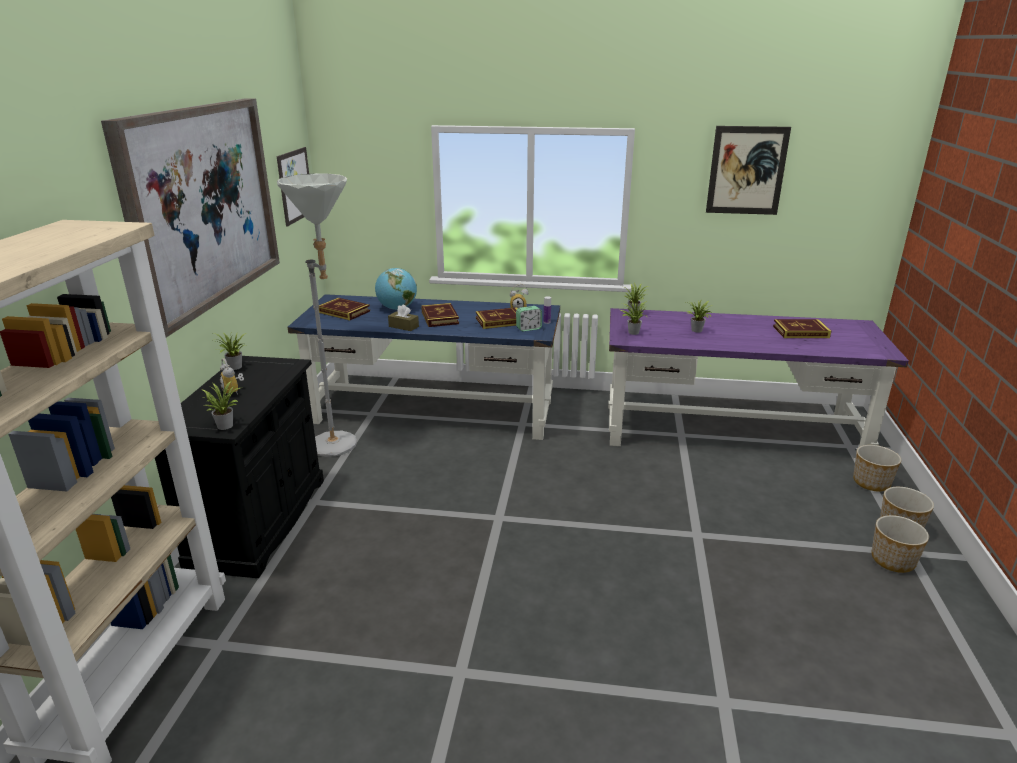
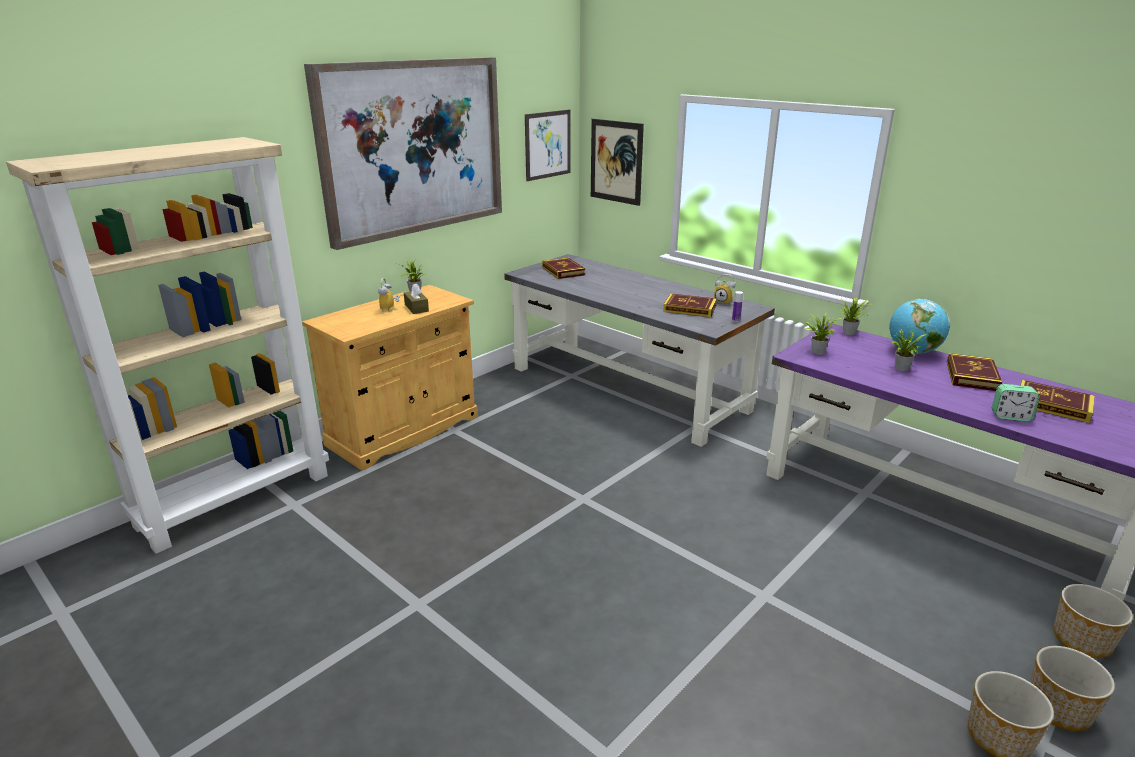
camera: 35 degrees right, 0 degrees up
(225, 425) = (351, 330): potted plant -> none
(259, 521) = (404, 430): black cabinet -> beige cabinet
(341, 448) = (517, 395): grey floor lamp -> none
(397, 309) = (610, 278): globe -> globe (913, 352)
(403, 326) = (595, 293): brown tissue box -> brown tissue box (416, 308)
(435, 410) = (628, 389): blue desk -> grey desk
(440, 318) = (637, 293): book -> book (971, 376)
(528, 328) = (708, 321): alarm clock -> alarm clock (1010, 416)
(746, 170) = (1038, 175): picture -> picture (616, 161)

